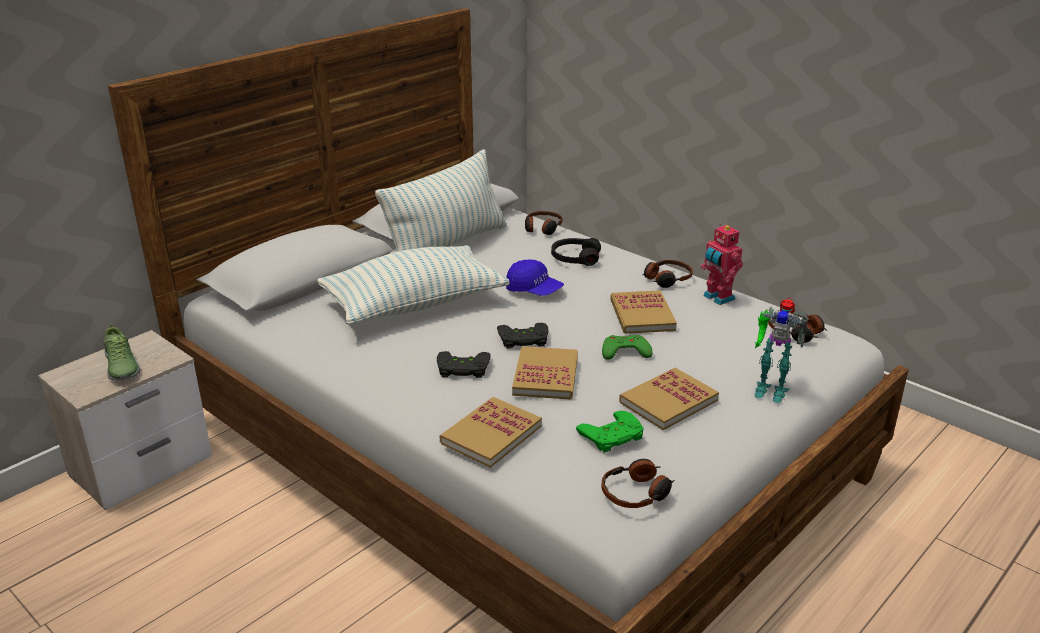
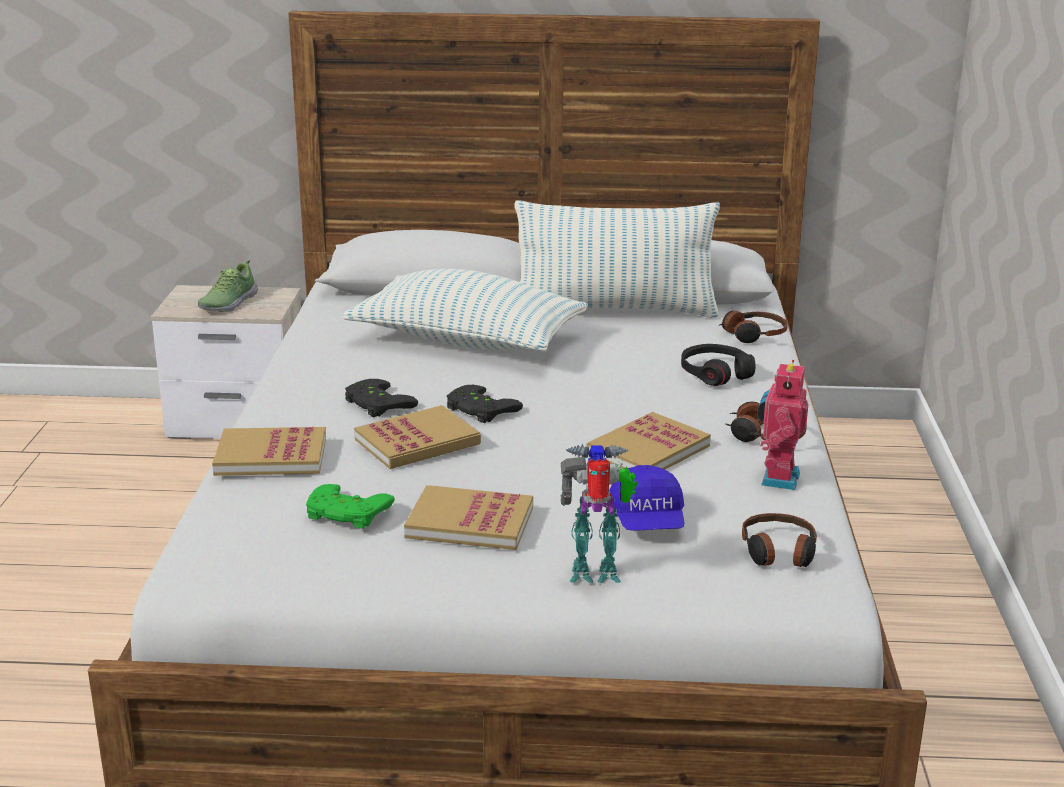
camera: 50 degrees right, 5 degrees down
(534, 290) = (599, 380): blue cap -> blue cap (647, 521)
(625, 352) = (545, 467): green game controller -> none
(636, 493) = (261, 562): headphones -> none
(769, 389) = (597, 575): toy robot -> toy robot turned 105 degrees clockwise

